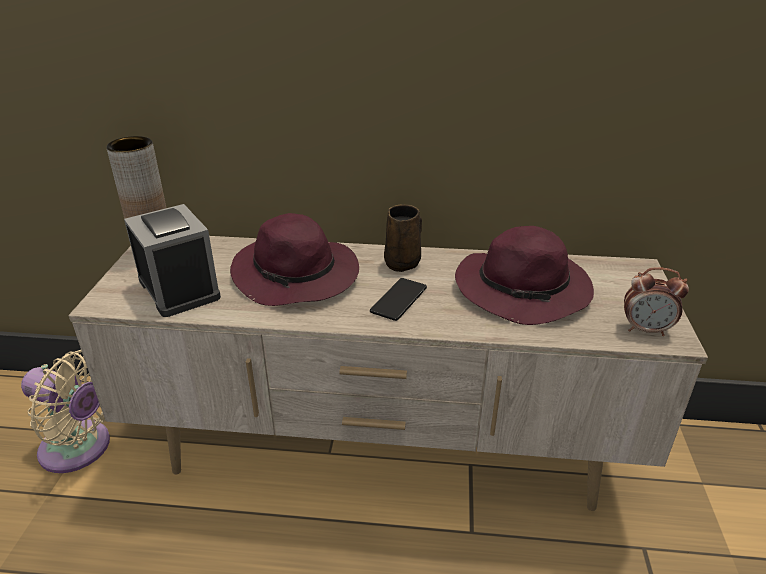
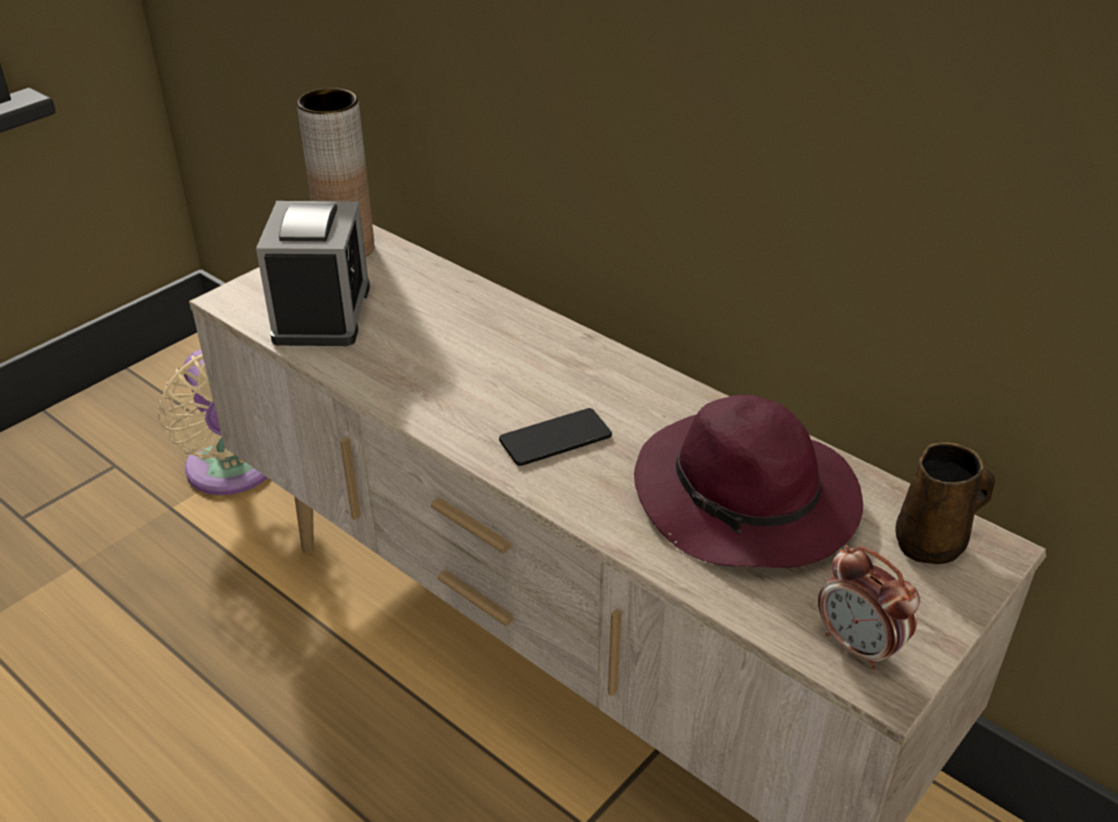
camera: 35 degrees right, 5 degrees up
(297, 276) = (468, 351): purple hat -> none
(403, 262) = (625, 386): brown mug -> brown mug (933, 544)

